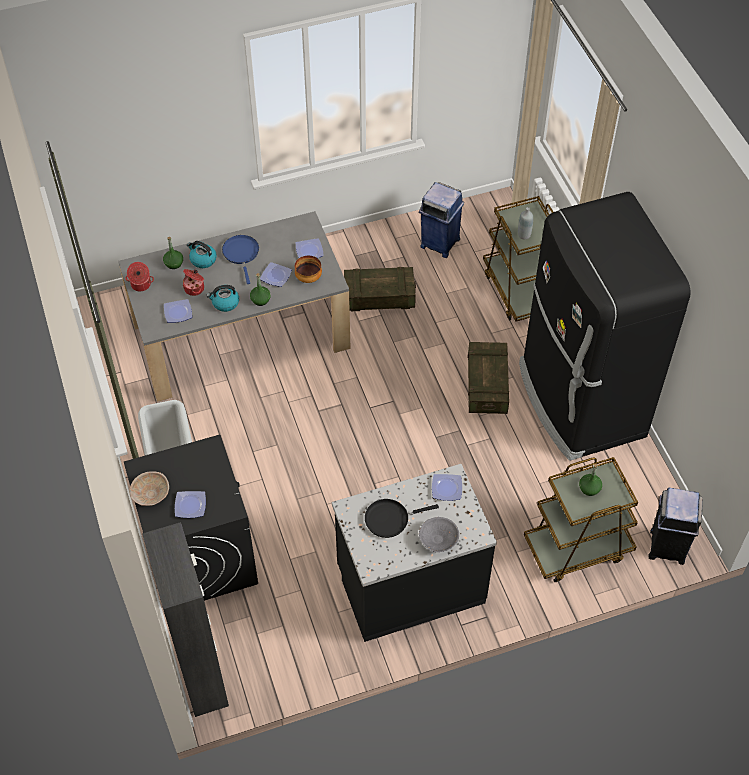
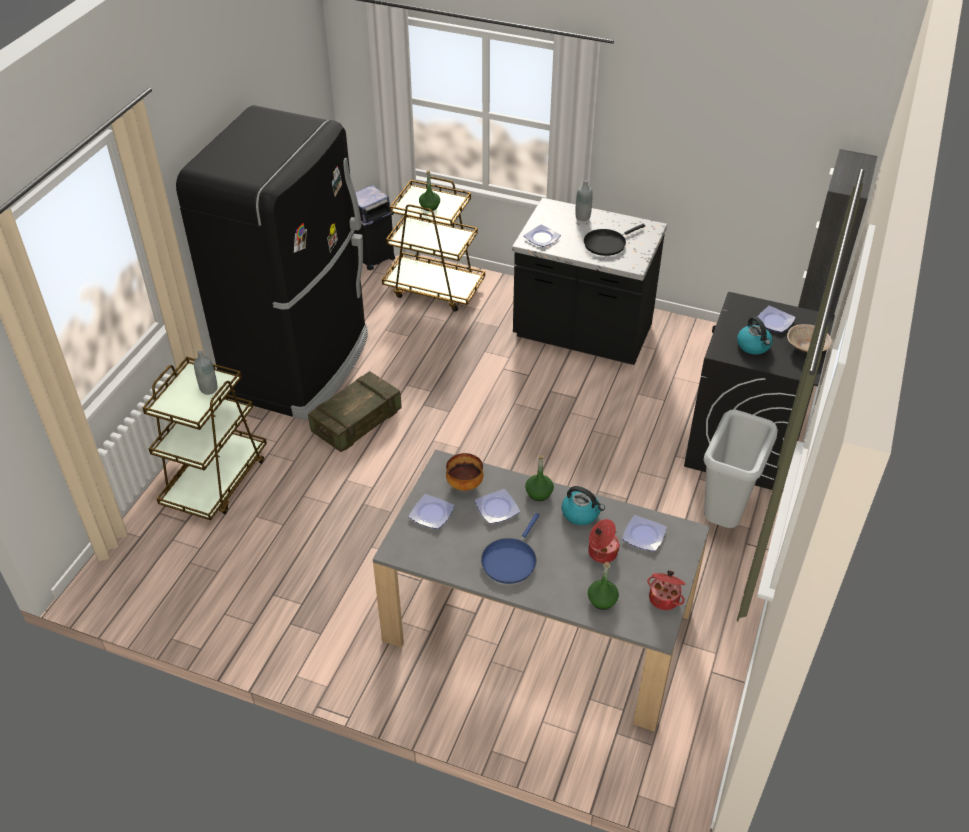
camera: 140 degrees left, 10 degrees down
(202, 260) = (563, 582): kettle -> kettle (754, 346)
(379, 297) = (351, 566): crate -> none
(390, 519) = (607, 244): black frying pan -> black frying pan turned 120 degrees clockwise
(439, 243) = (218, 583): blue trash can -> none
(439, 539) = (582, 217): grey bowl -> grey bottle

